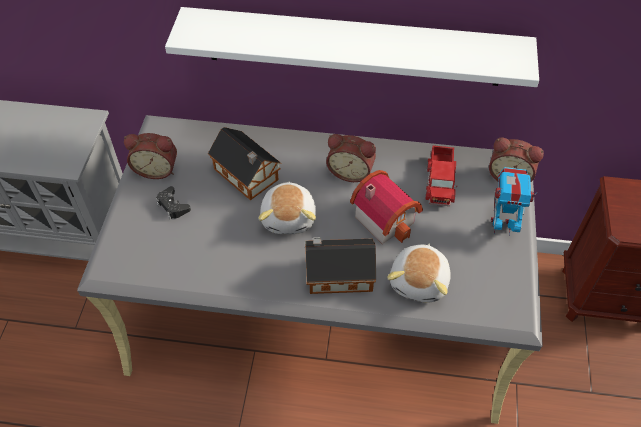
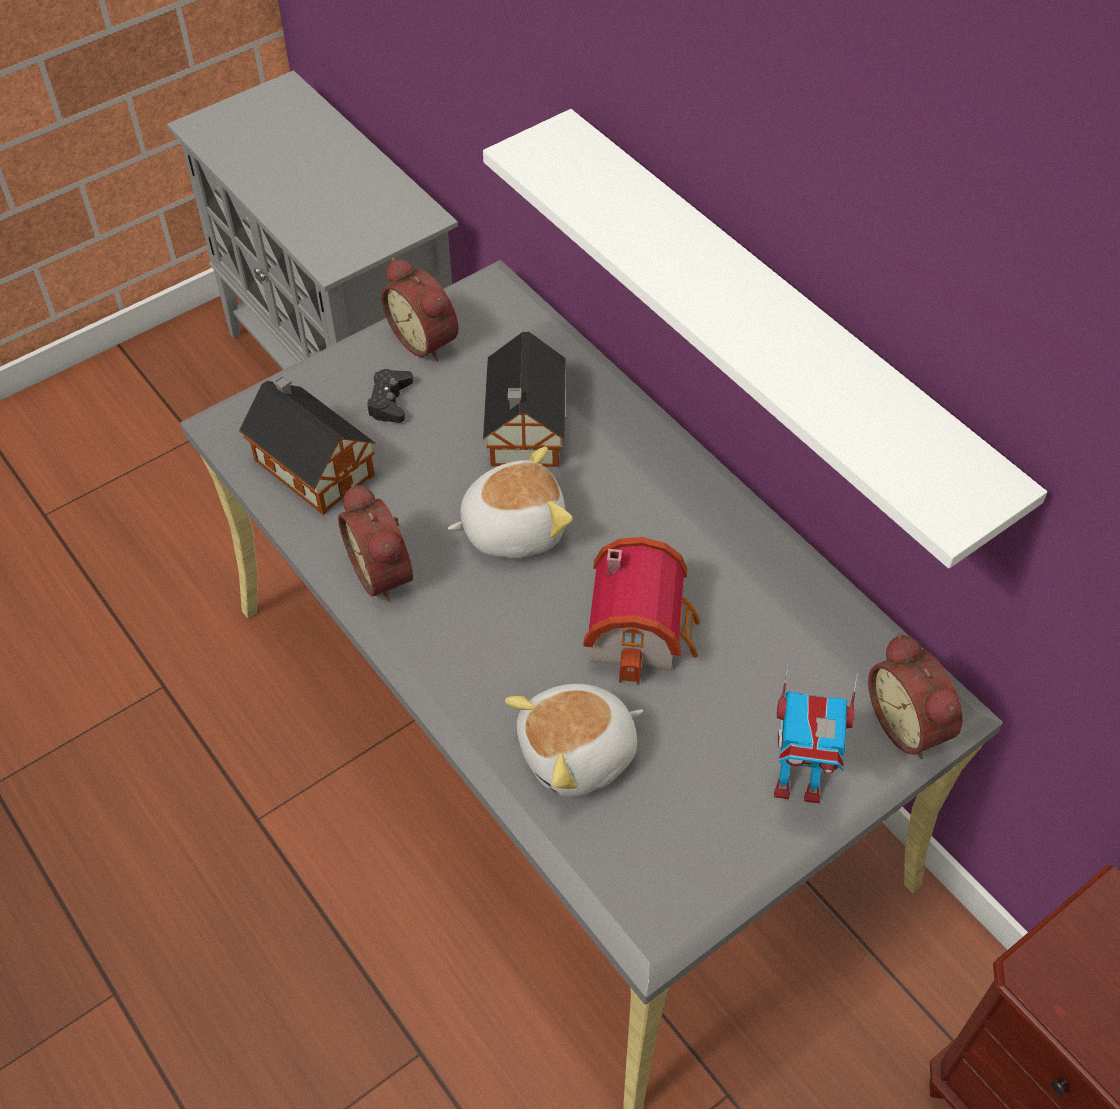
camera: 45 degrees right, 0 degrees up
(289, 217) = (512, 527): plush toy -> plush toy turned 150 degrees counterclockwise
(336, 274) = (481, 650): toy house -> toy house (311, 464)
(351, 171) = (671, 530): alarm clock -> alarm clock (385, 571)
(440, 182) = (784, 646): toy truck -> none
(501, 226) = (798, 783): toy robot -> toy robot turned 135 degrees clockwise

